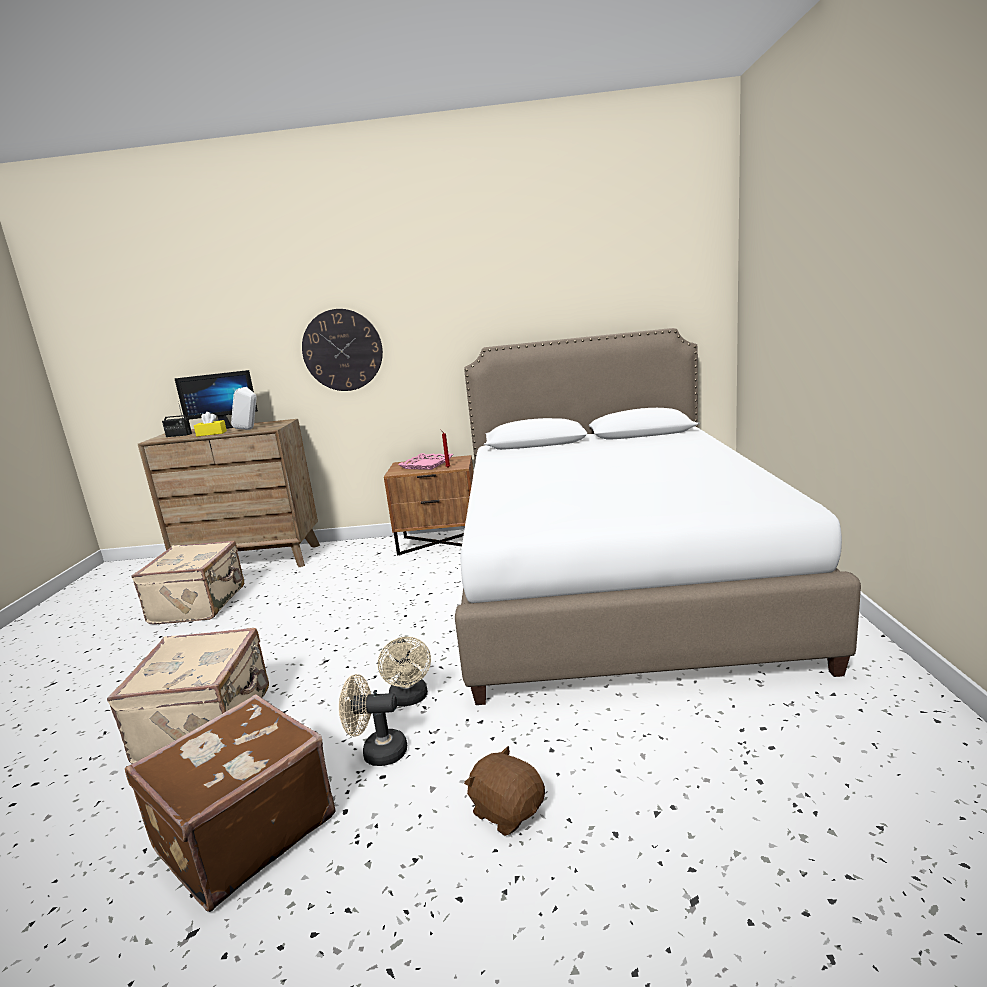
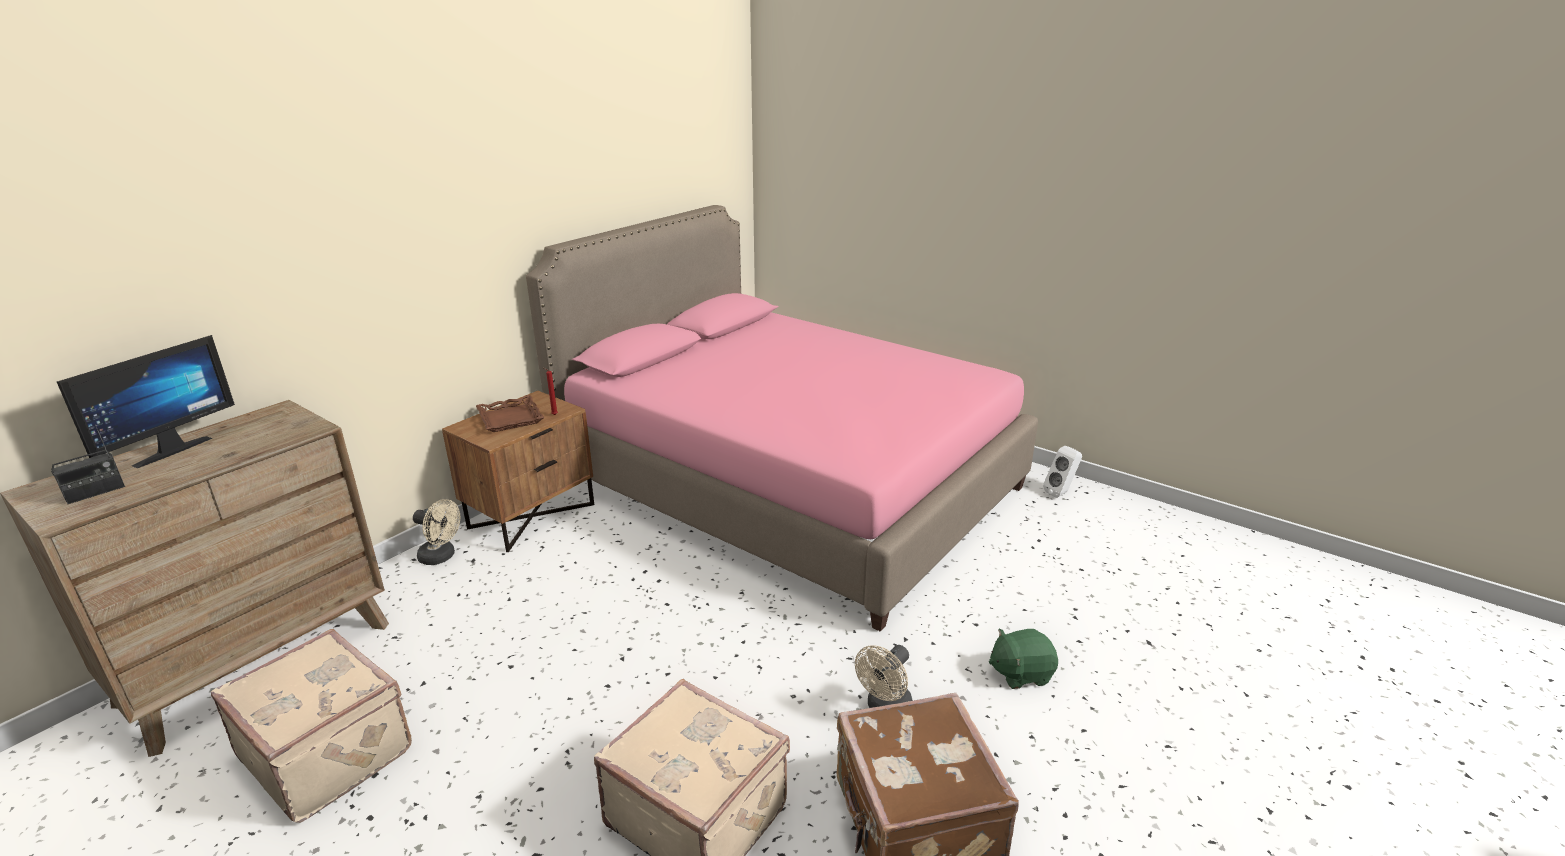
camera: 55 degrees left, 10 degrees up
(211, 433) = (190, 468): yellow tissue box -> none
(249, 429) = (263, 440): white speaker -> white speaker (1061, 493)
(342, 350) = (350, 273): wall clock -> none
(410, 699) = (827, 661): beige fan -> beige fan (441, 557)
(426, 464) = (510, 418): pink tray -> brown tray
(507, 811) = (1020, 673): brown plush toy -> green plush toy
(613, 581) = (789, 484): white bed -> pink bed

